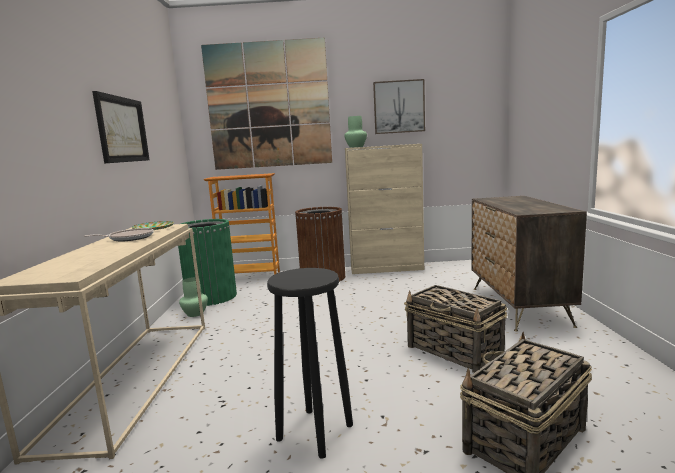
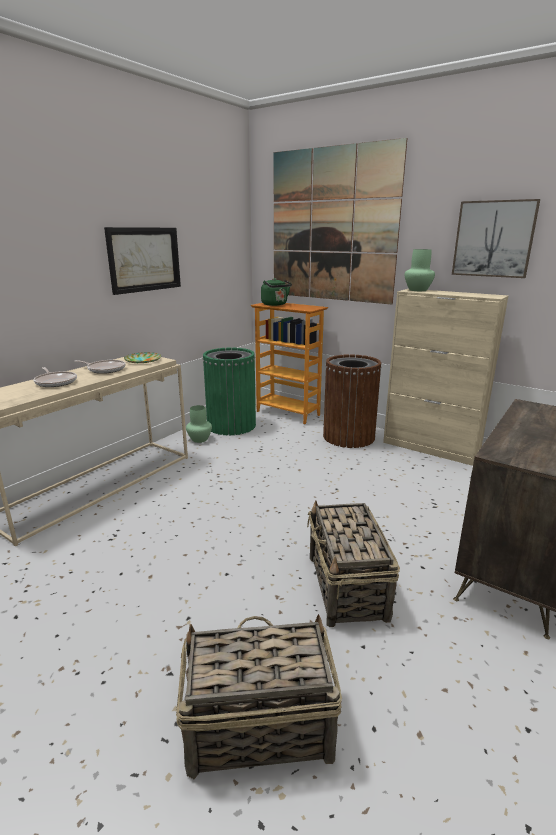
camera: 35 degrees right, 10 degrees up
(96, 252) = (55, 382): none -> frying pan
(226, 176) = (275, 304): none -> green kettle
(314, 431) = (128, 599): black stool -> none

